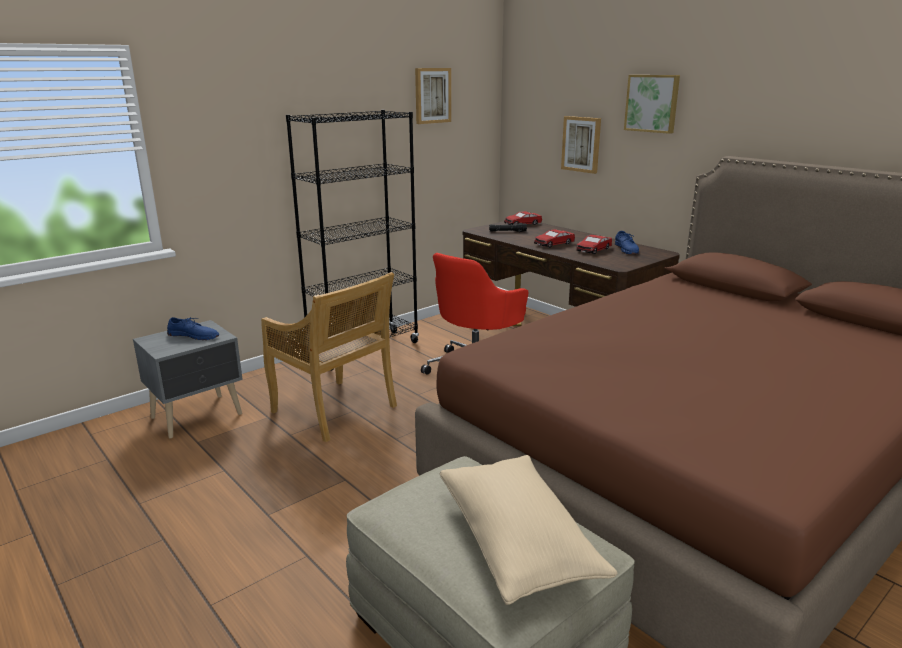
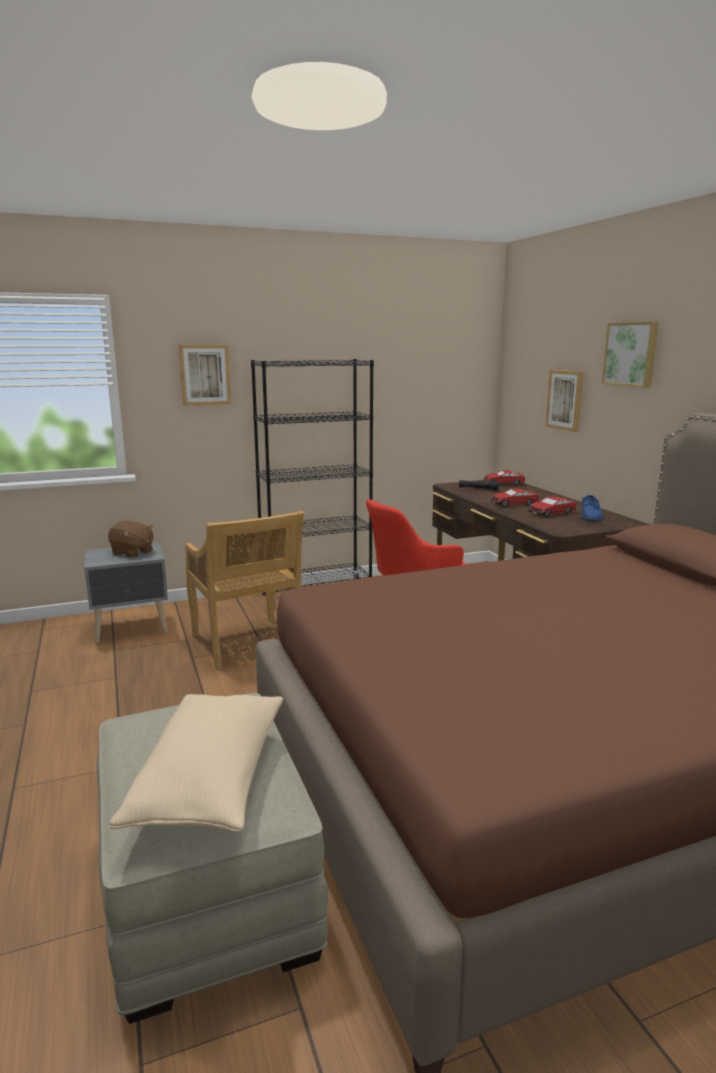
camera: 20 degrees right, 5 degrees down
(194, 335) = (132, 553): blue shoe -> brown plush toy
(432, 95) = (415, 347): picture -> picture (205, 375)

